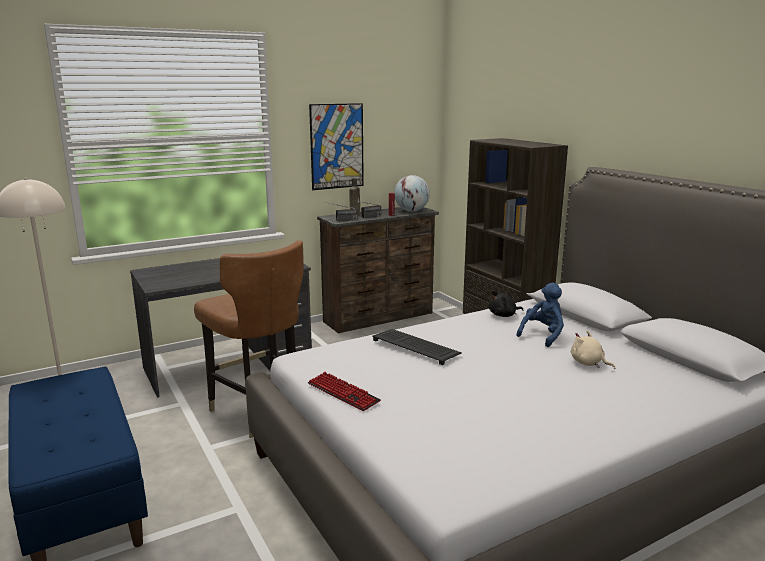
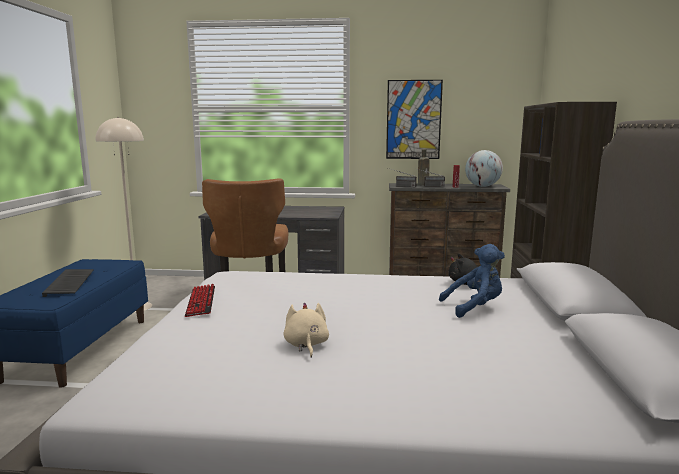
camera: 35 degrees right, 5 degrees down
(417, 347) = (324, 287): keyboard -> keyboard (70, 283)
(588, 363) = (477, 343): beige plush toy -> beige plush toy (306, 345)

